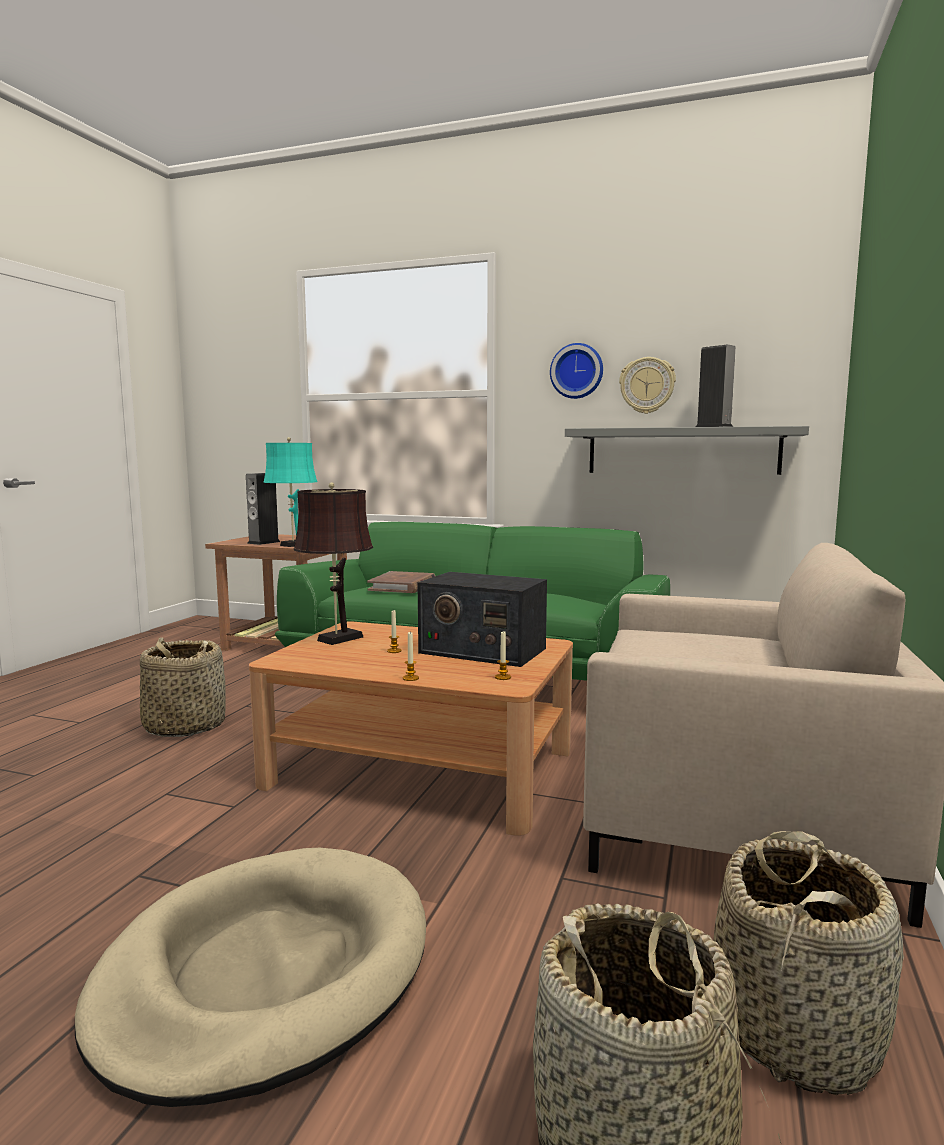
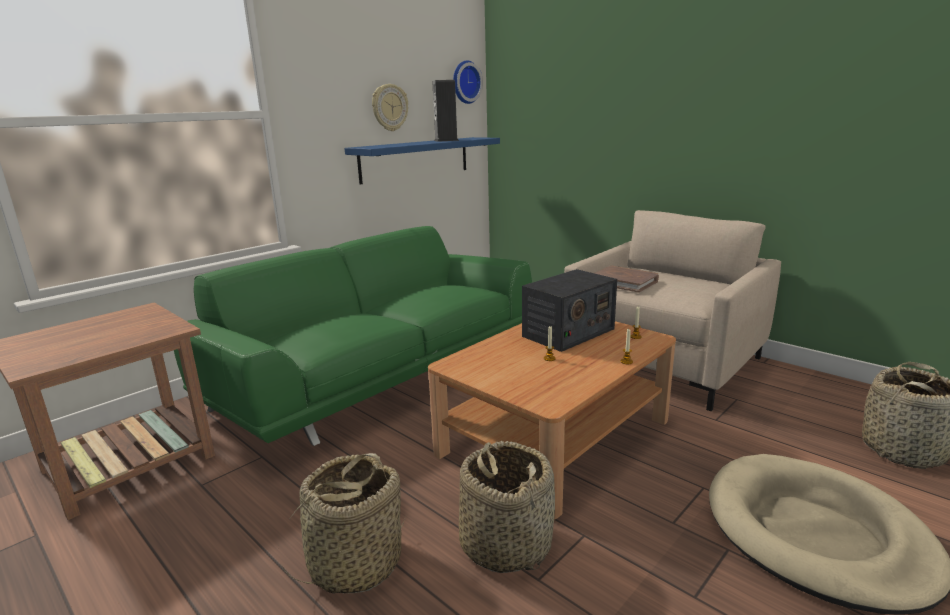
camera: 65 degrees left, 10 degrees up
(263, 542) = (91, 345): speaker -> none
(293, 545) = (155, 332): turquoise table lamp -> none
(336, 639) = (495, 375): brown table lamp -> none
(402, 586) = (345, 325): brown book -> brown book (624, 282)
(577, 371) = (339, 94): wall clock -> wall clock (465, 82)
(682, 451) = (415, 159): grey shelf -> blue shelf
(796, 1030) = (830, 401): basket -> basket (505, 543)

